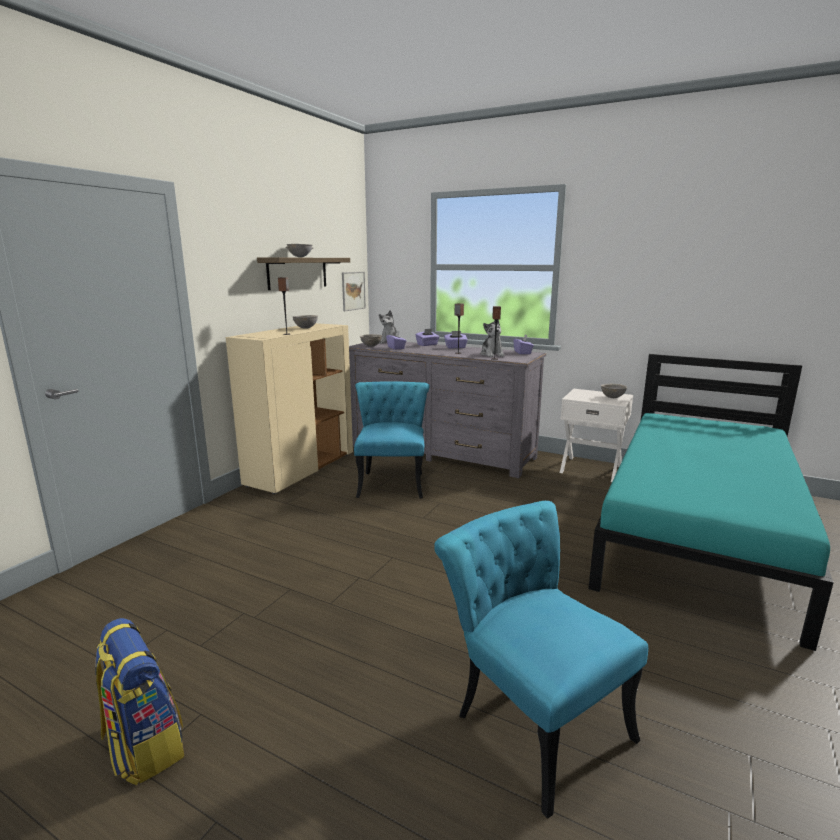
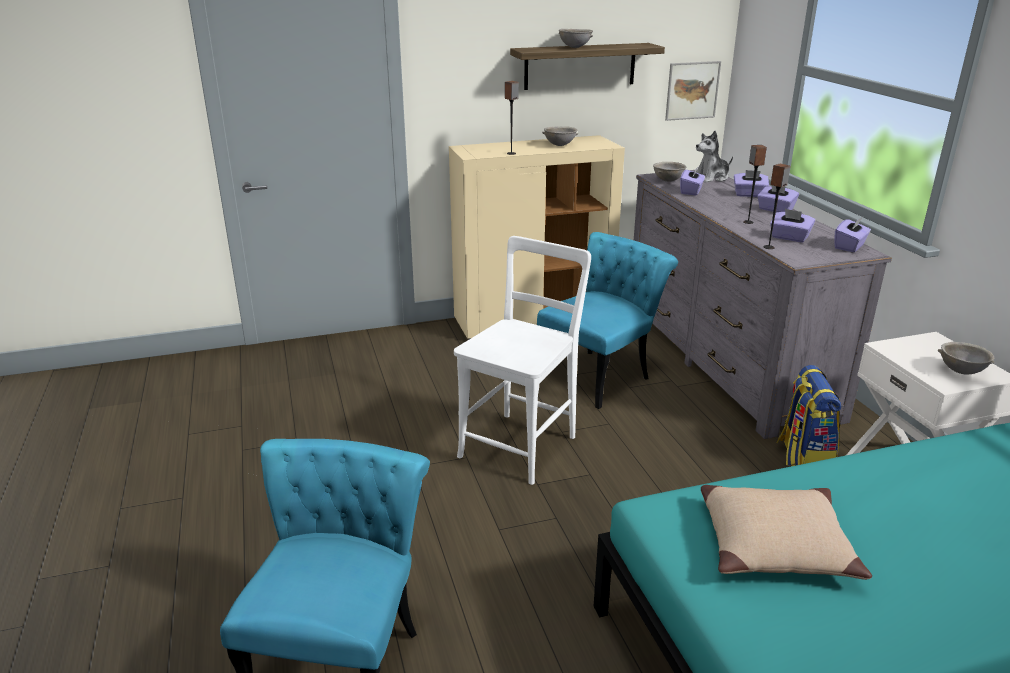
camera: 45 degrees right, 10 degrees up
(144, 745) = (138, 496): backpack -> backpack (803, 460)
(412, 534) = (521, 444): none -> white chair
(492, 354) = (789, 238): plush toy -> purple tissue box
(688, 482) = (775, 544): none -> beige pillow

